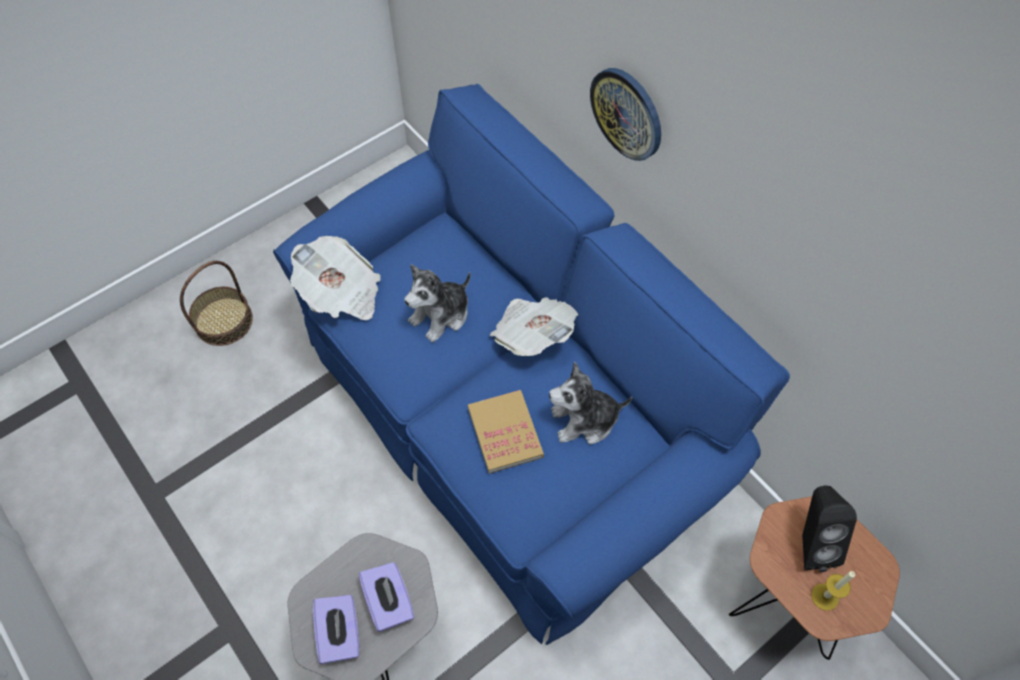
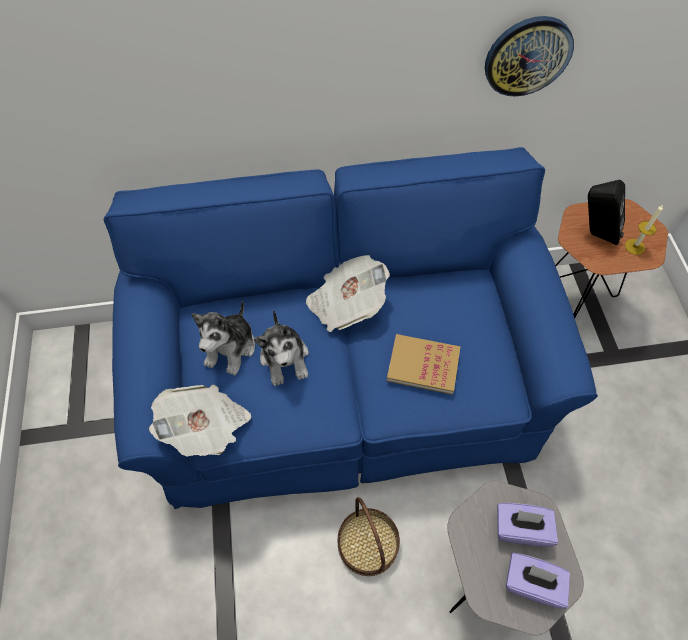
camera: 60 degrees left, 0 degrees up
(223, 321) = (90, 580): basket -> basket (367, 544)
(585, 420) = (441, 308): plush toy -> plush toy (231, 348)
(627, 113) = (297, 79): wall clock -> wall clock (527, 56)

